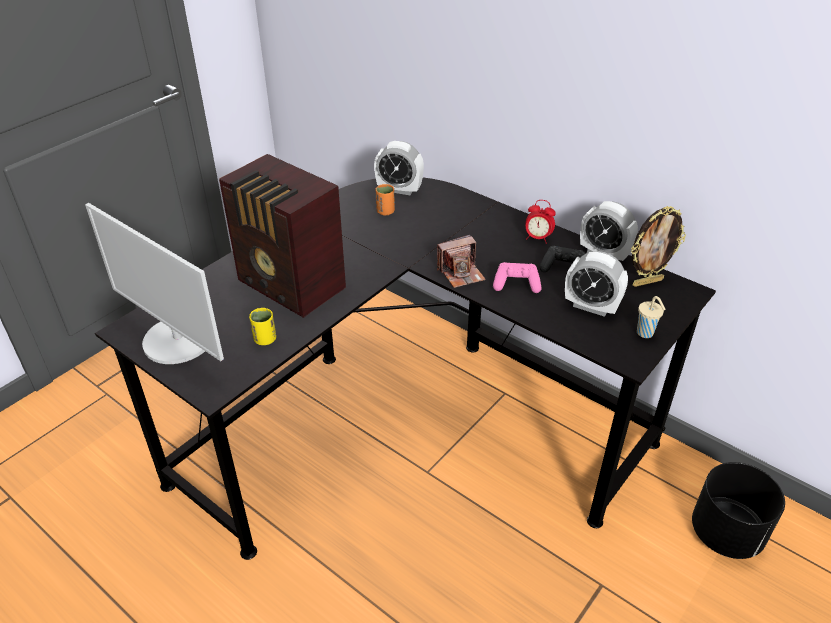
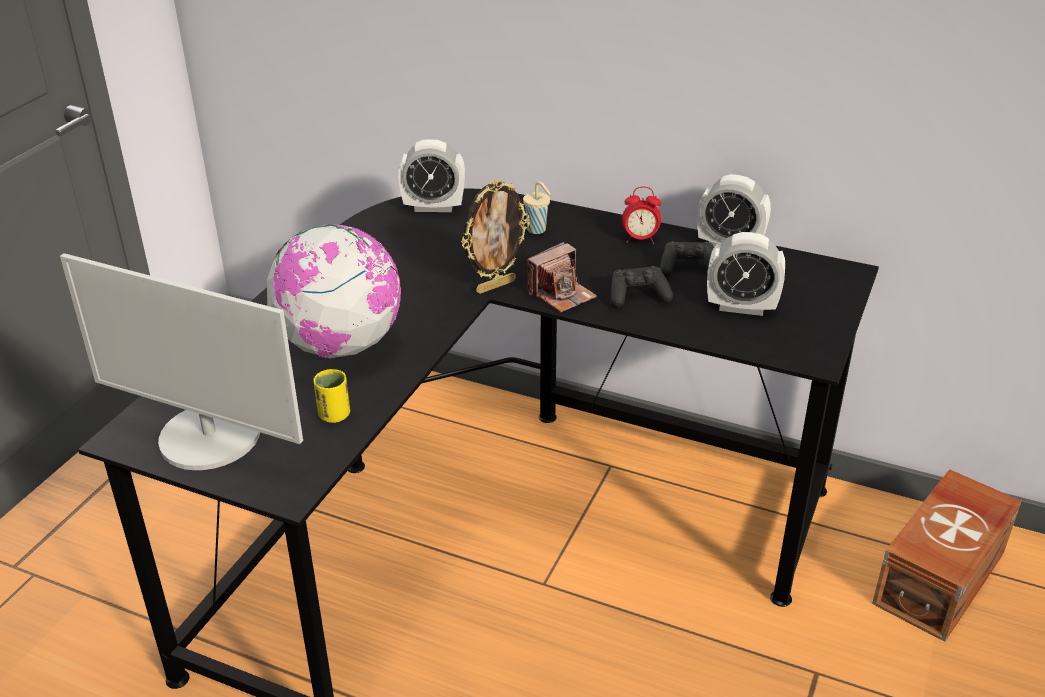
camera: 15 degrees left, 5 degrees down
(291, 287) = (341, 345): radio -> globe
(385, 211) = (427, 236): orange cup -> none
(516, 284) = (638, 296): pink game controller -> black game controller
(645, 333) = (819, 326): beige cup -> beige cup (537, 230)
(647, 282) = (795, 269): picture frame -> picture frame (495, 286)
(726, 533) = (942, 578): black planter -> brown storage box

